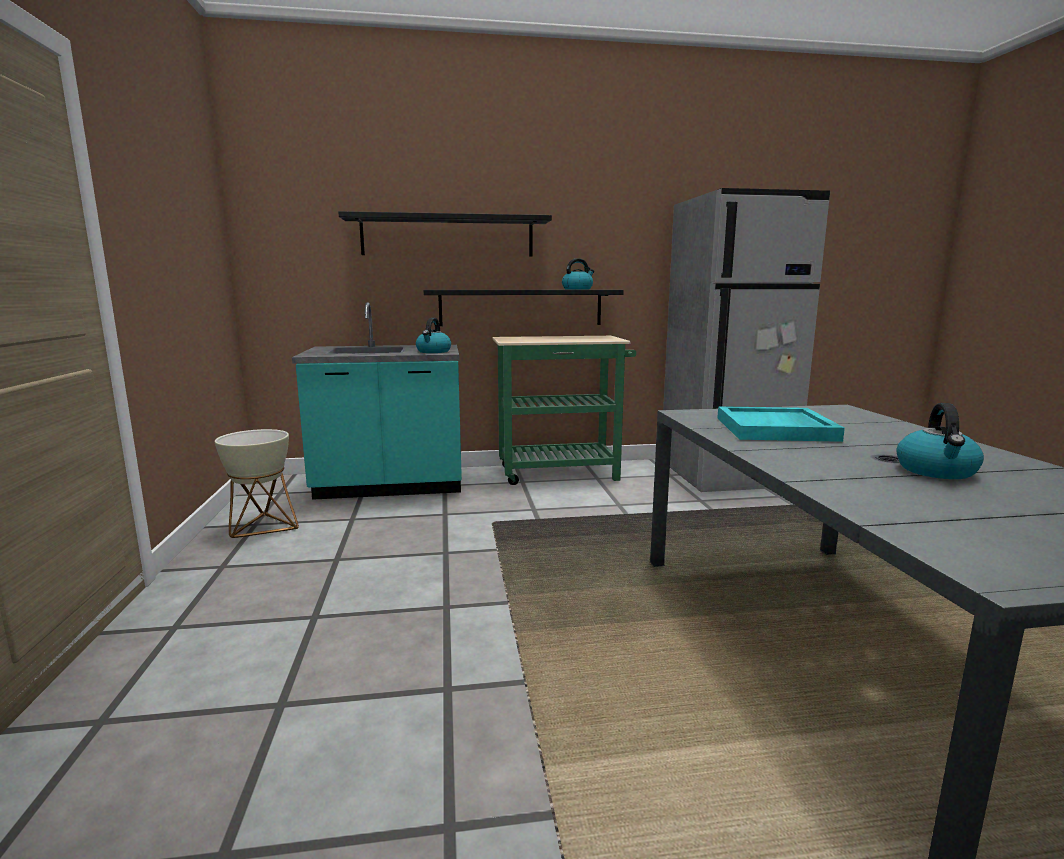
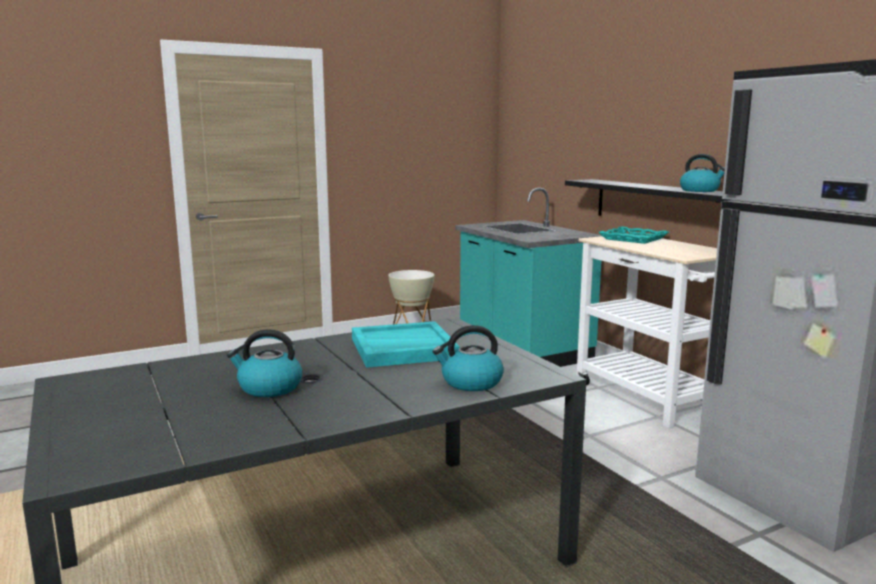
camera: 70 degrees right, 0 degrees up
(433, 351) = (533, 237): kettle -> kettle (470, 382)
(448, 236) = (612, 128): black shelf -> none
(524, 338) = (633, 239): none -> turquoise tray
(560, 473) = (647, 398): green cart -> white cart

